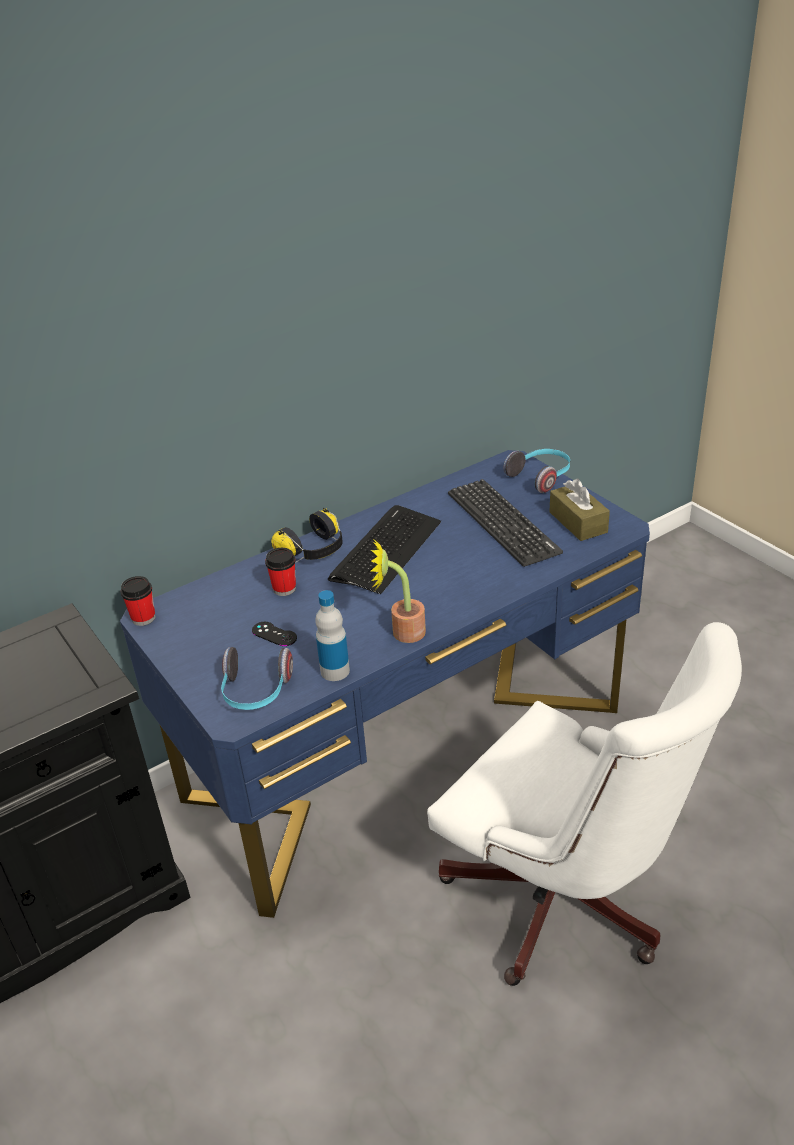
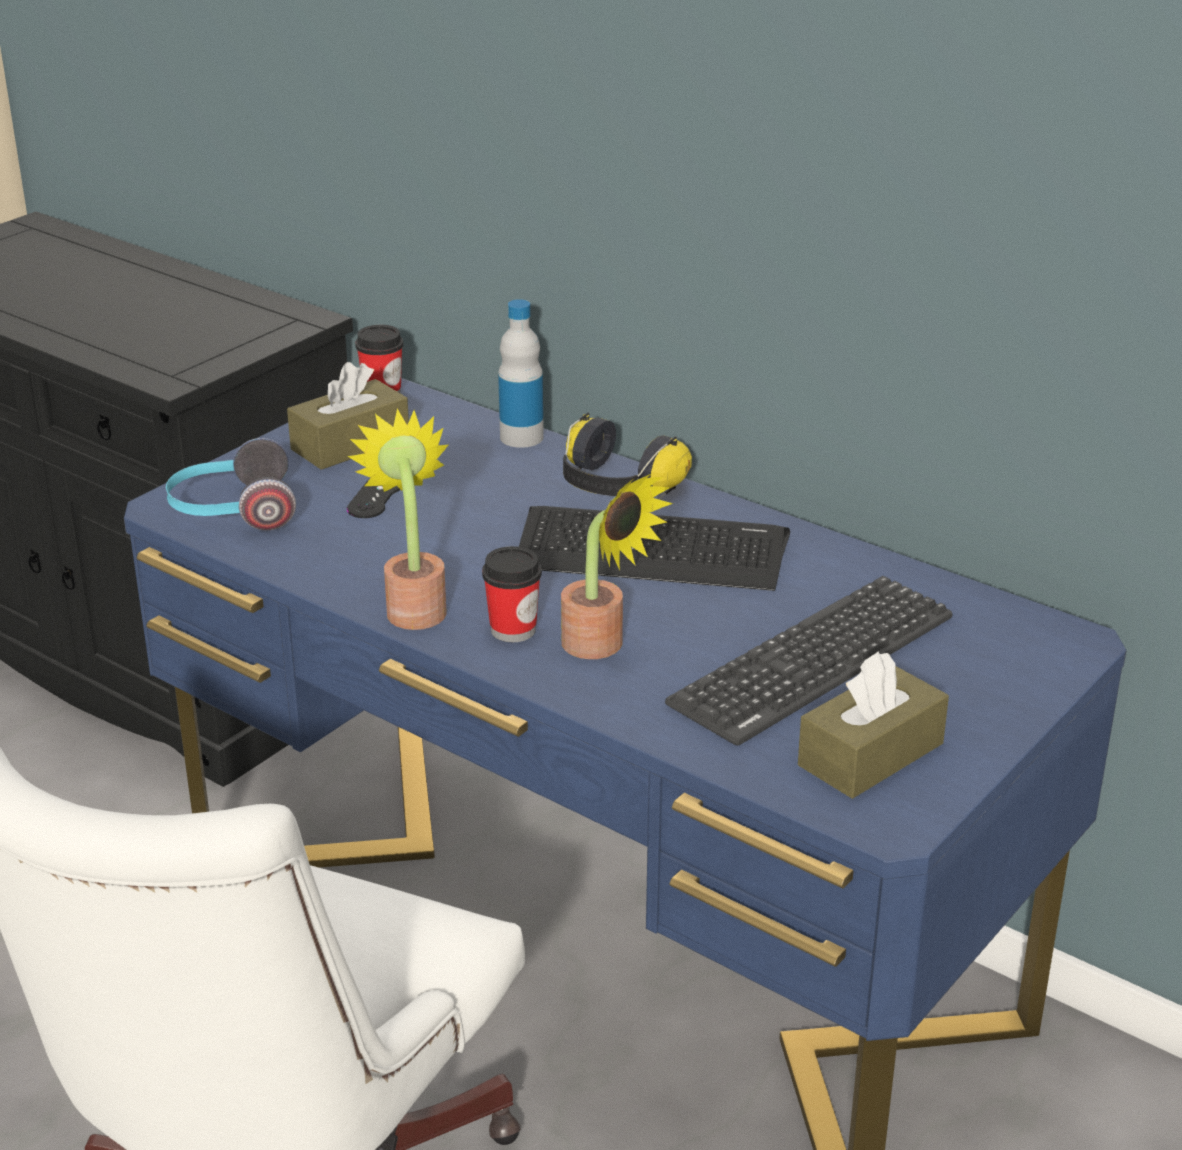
camera: 70 degrees right, 5 degrees down
(201, 637) = (350, 444): none -> brown tissue box
(284, 589) = (496, 482): cup -> cup (513, 630)
(335, 671) = (296, 565): bottle -> bottle (521, 437)
(467, 578) = (602, 647): none -> potted plant
(541, 477) = (1026, 685): headphones -> none

